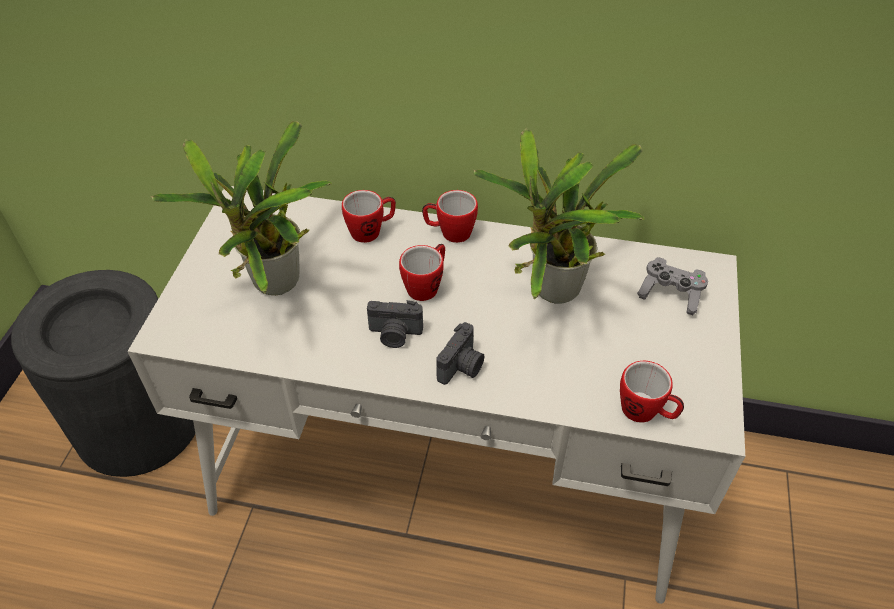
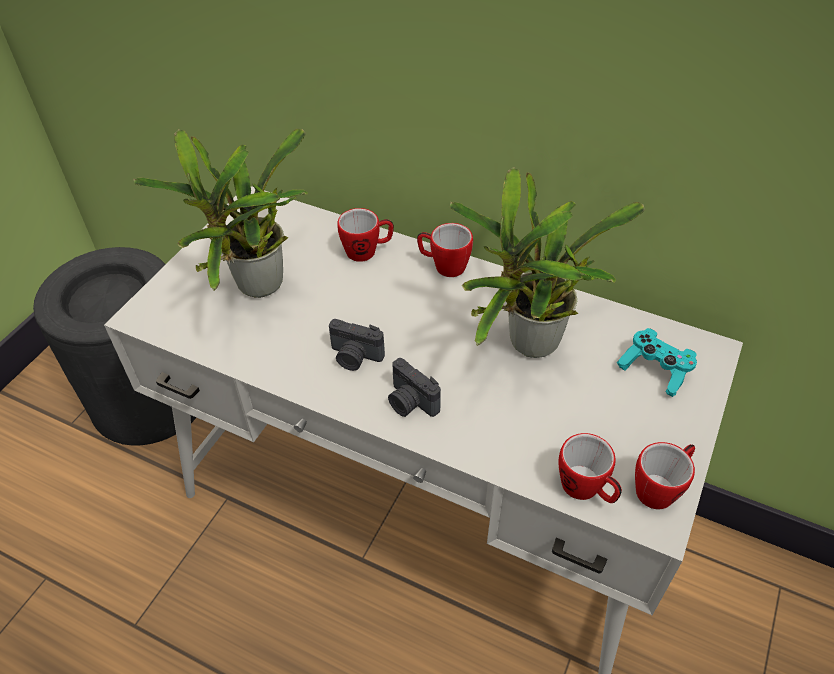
camera: 15 degrees right, 0 degrees up
(426, 285) = (402, 314): mug -> mug (660, 488)
(462, 367) = (410, 403): camera -> camera turned 90 degrees clockwise
(670, 294) = (655, 370): grey game controller -> turquoise game controller

